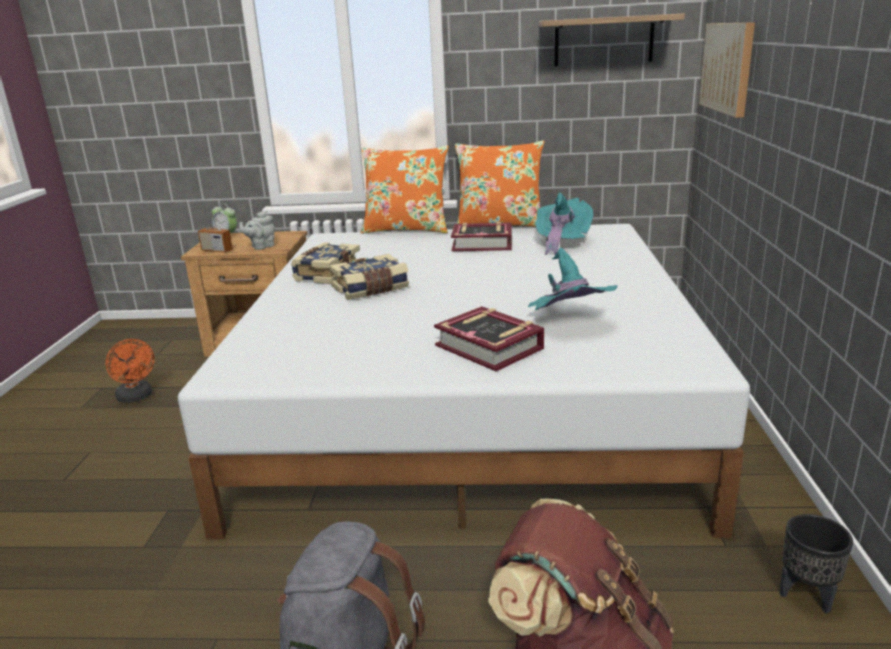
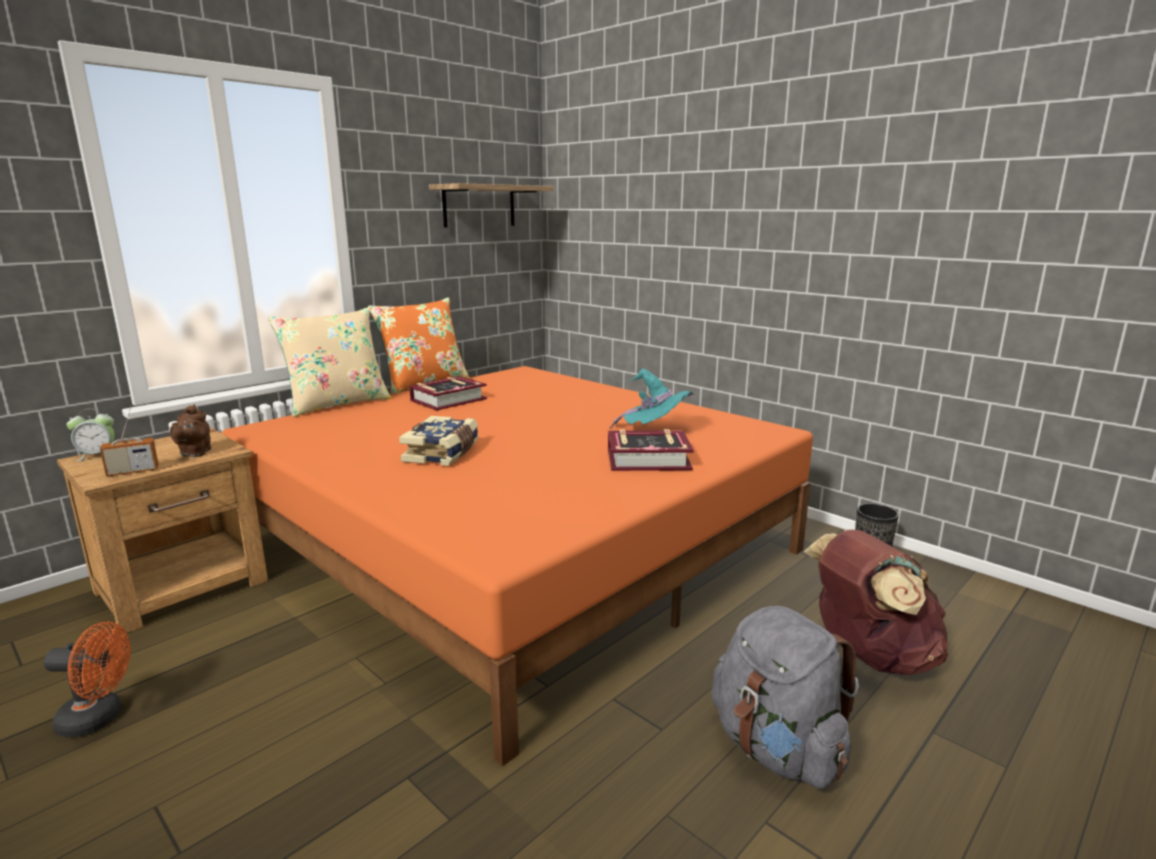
camera: 50 degrees left, 5 degrees down
(261, 247) = (194, 453): grey teapot -> brown teapot
(327, 274) = (358, 455): book -> none
(406, 229) = (337, 404): orange pillow -> beige pillow
(469, 400) = (519, 547): white bed -> orange bed
(561, 243) = (513, 387): turquoise hat -> none
(728, 67) = (598, 229): picture -> none

